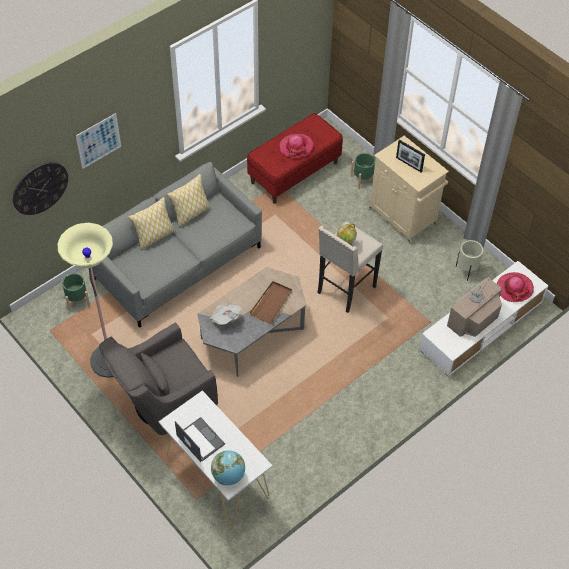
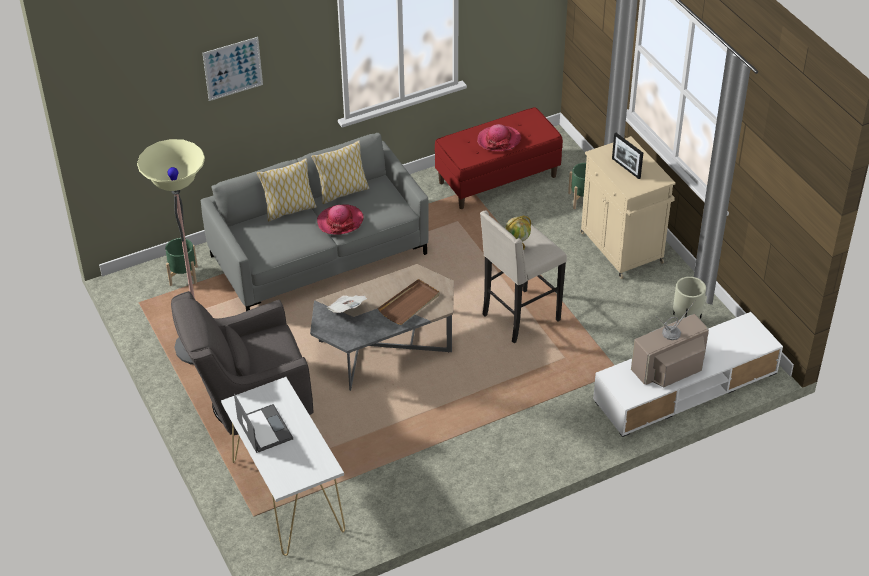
camera: 15 degrees right, 10 degrees down
(40, 188) = (151, 111): wall clock -> none
(228, 475) = (285, 473): globe -> none
(514, 288) = (735, 342): hat -> hat (340, 221)

